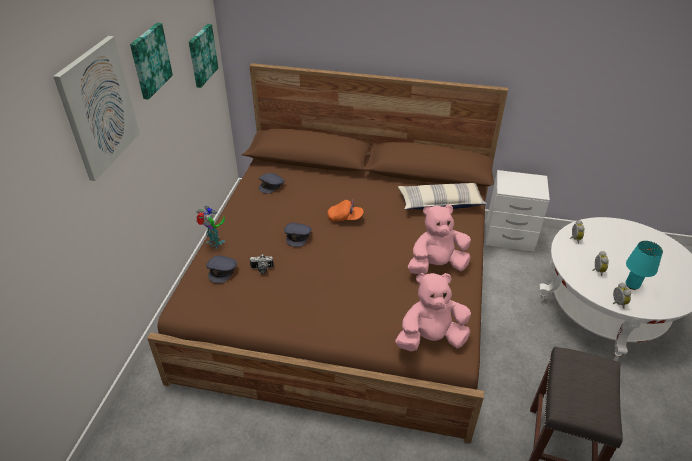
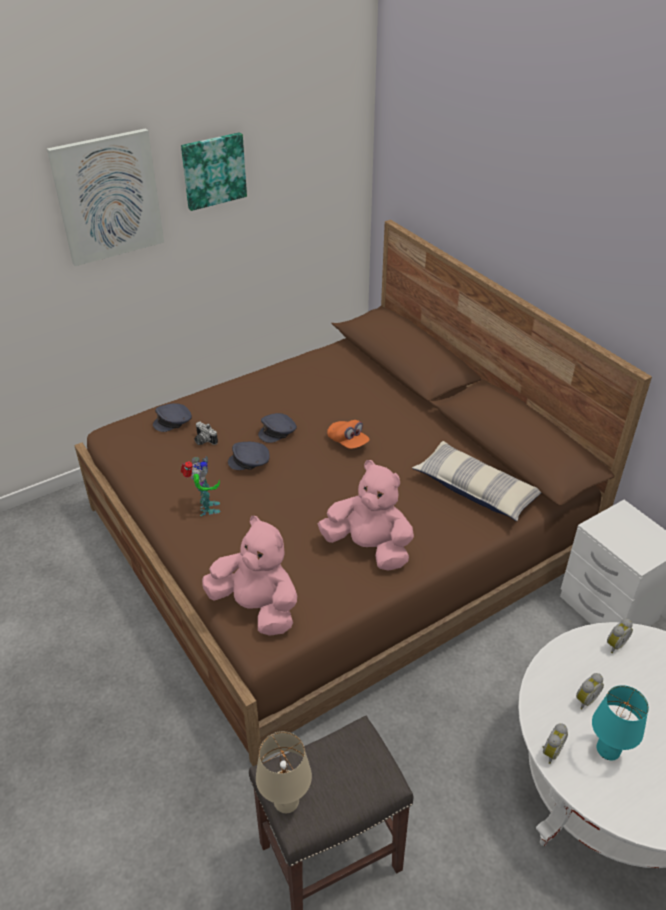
camera: 45 degrees right, 0 degrees up
(201, 55) = (323, 189): picture -> none
(214, 243) = (204, 395): toy robot -> toy robot (206, 509)
(271, 185) = (326, 370): grey cap -> grey cap (250, 461)
(592, 416) = (286, 803): none -> beige table lamp

